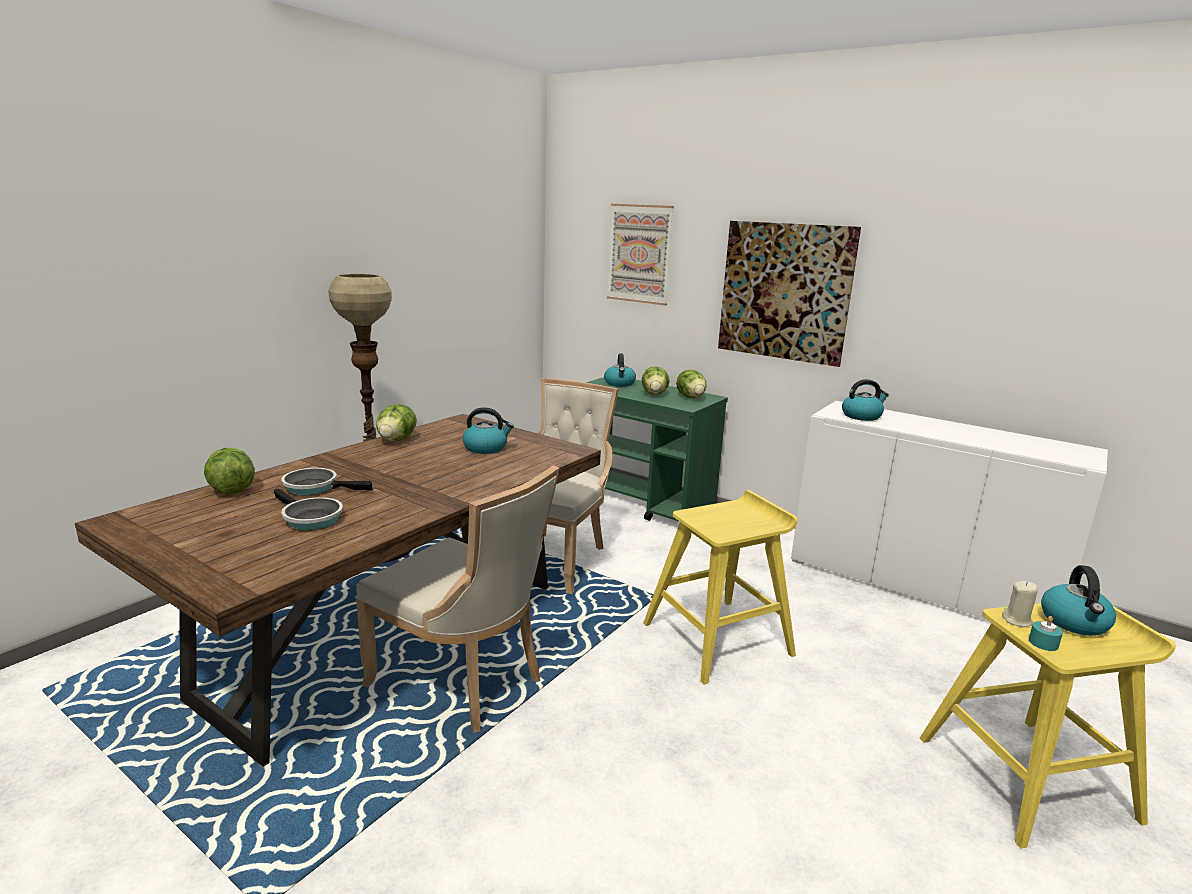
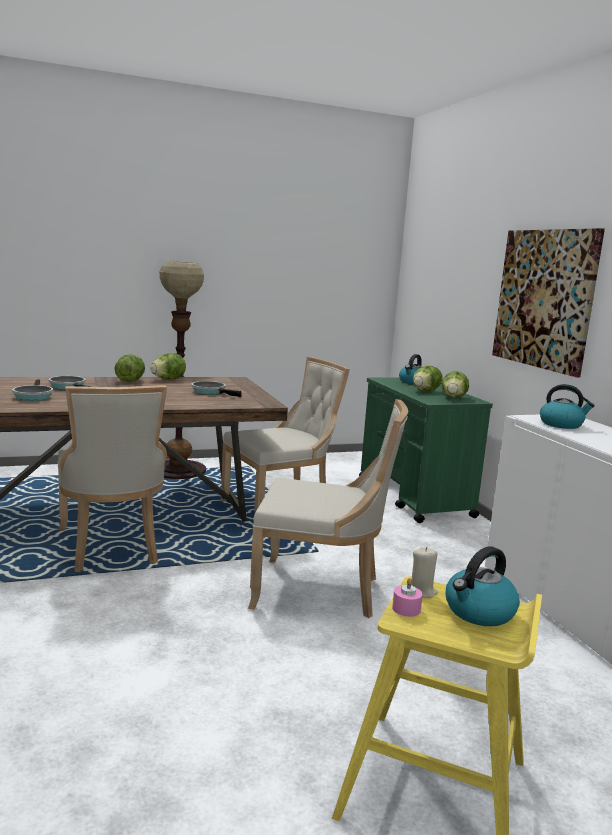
camera: 35 degrees right, 5 degrees down
(231, 490) = (30, 380): lettuce -> lettuce (130, 381)
(486, 448) = (211, 392): kettle -> frying pan
(640, 254) = (452, 266): picture -> none
(718, 638) = (321, 591): yellow stool -> beige chair
(1043, 643) = (406, 609): turquoise candle -> pink candle

